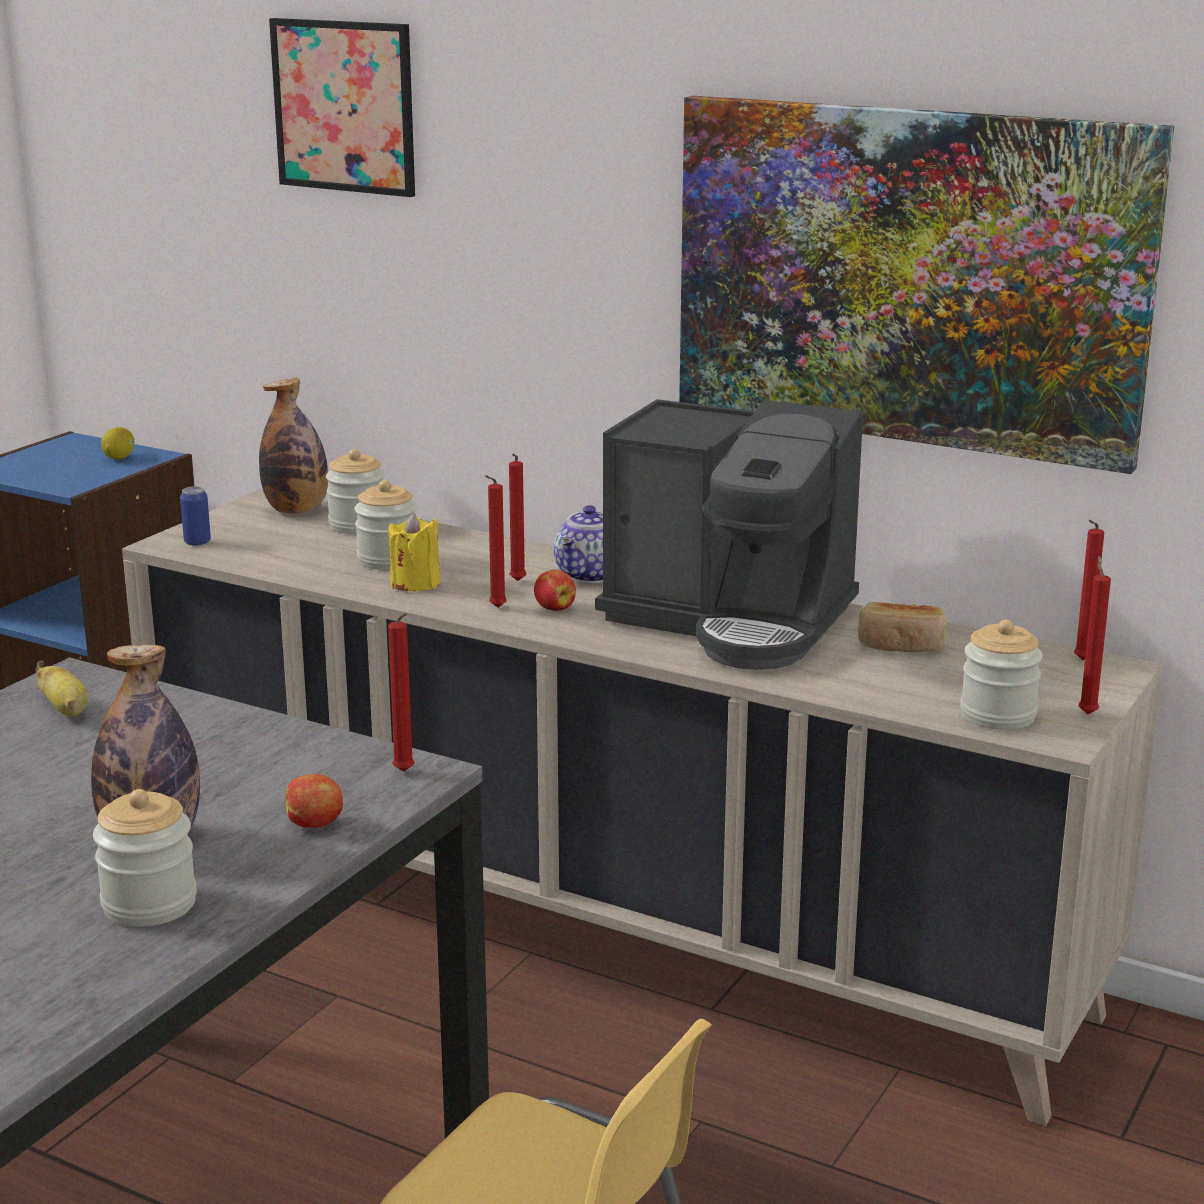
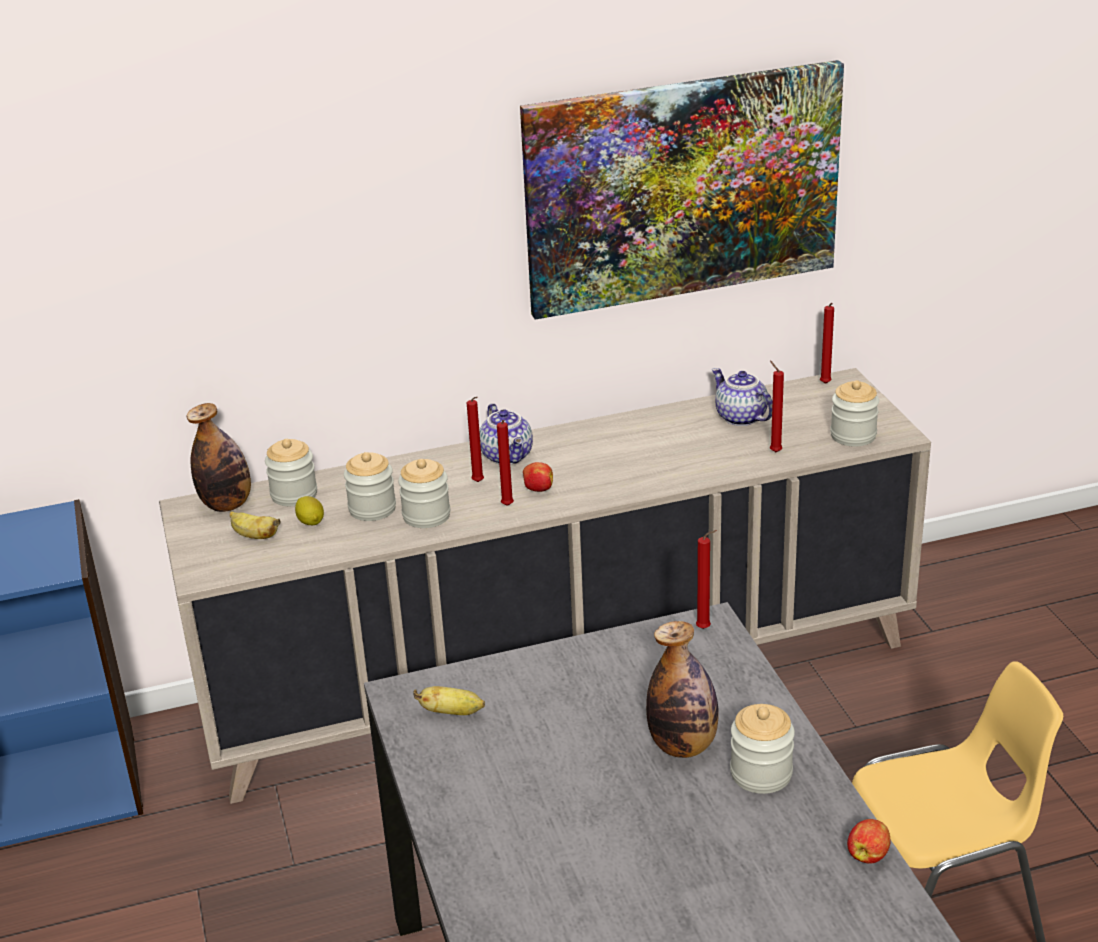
camera: 45 degrees left, 10 degrees up
(120, 457) = (32, 529): lemon -> lemon (311, 522)
(197, 542) = (220, 563): can -> none
(262, 537) = (254, 536): none -> banana
(315, 824) = (731, 682): apple -> apple (868, 855)
(344, 106) = (205, 176): picture -> none
(415, 583) = (426, 516): yellow candle -> jar
(731, 621) = (638, 446): coffee machine -> none
(901, 645) = (739, 417): bread -> teapot
(1087, 713) = (881, 413): red candle -> red candle (774, 451)

